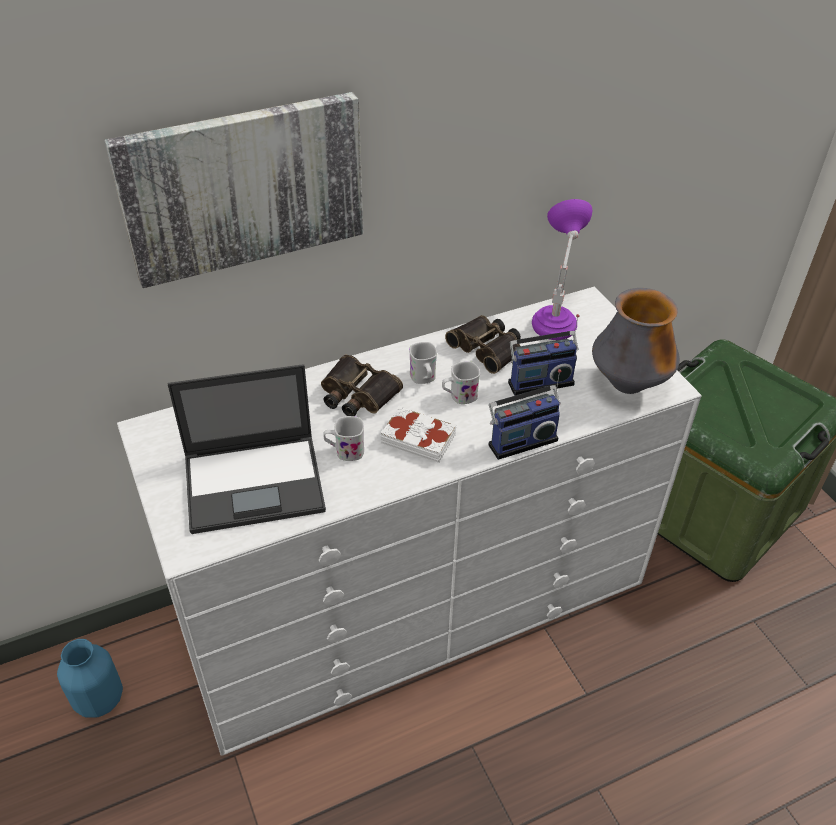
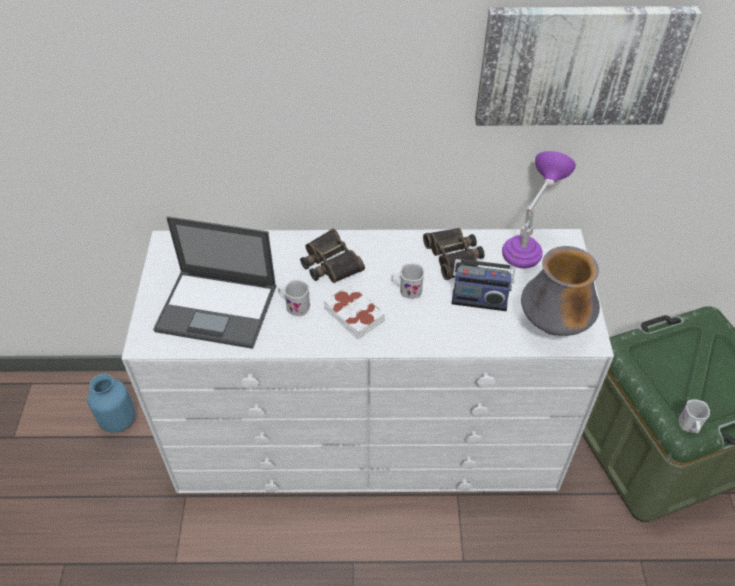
camera: 25 degrees right, 5 degrees up
(244, 187) = (259, 81): picture -> picture (580, 65)
(424, 378) = (388, 266): white mug -> white mug (689, 427)
(521, 440) = (433, 343): radio -> none

